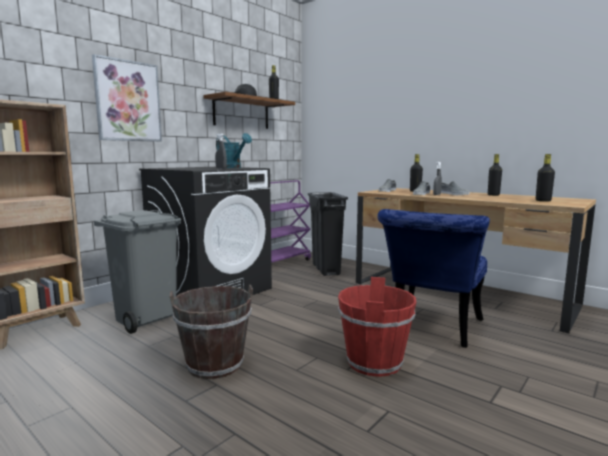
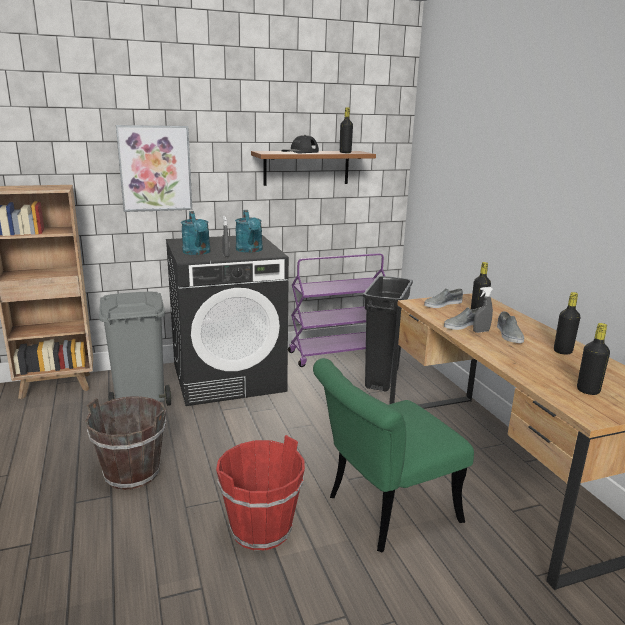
camera: 30 degrees right, 10 degrees up
(192, 169) = (197, 253): none -> turquoise watering can
(432, 328) = (382, 510): blue chair -> green chair

